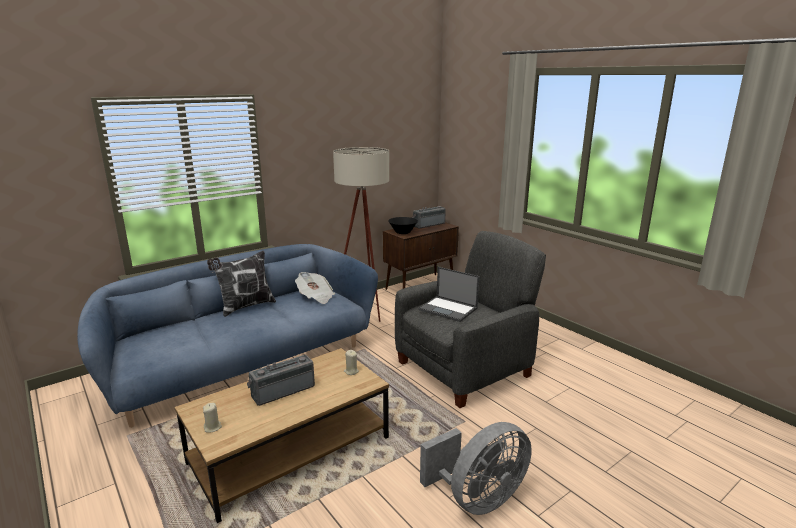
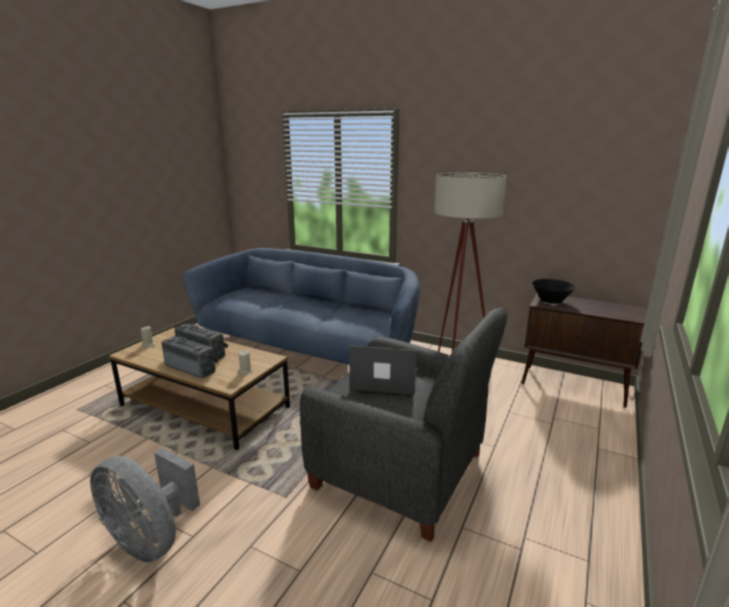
camera: 65 degrees right, 0 degrees up
(245, 306) = (321, 301): pillow -> none
(315, 297) = (370, 318): newspaper -> none
(428, 224) = (610, 306): radio -> radio (192, 367)
(449, 309) = (383, 380): laptop -> laptop turned 90 degrees clockwise

